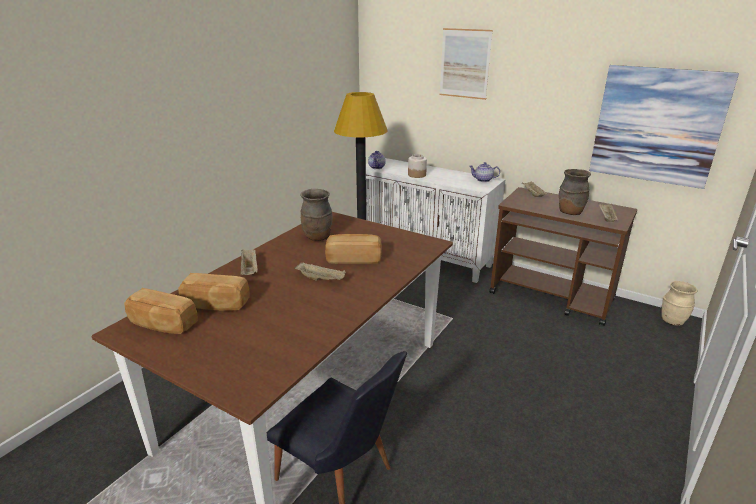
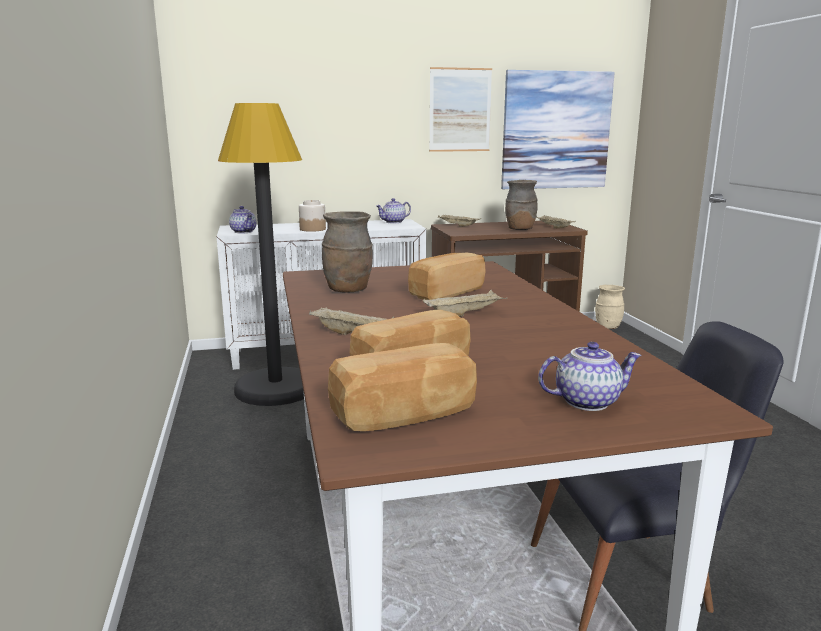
camera: 45 degrees left, 10 degrees down
(224, 358) = (587, 401): none -> teapot
(465, 64) = (339, 77): picture -> picture (460, 110)

